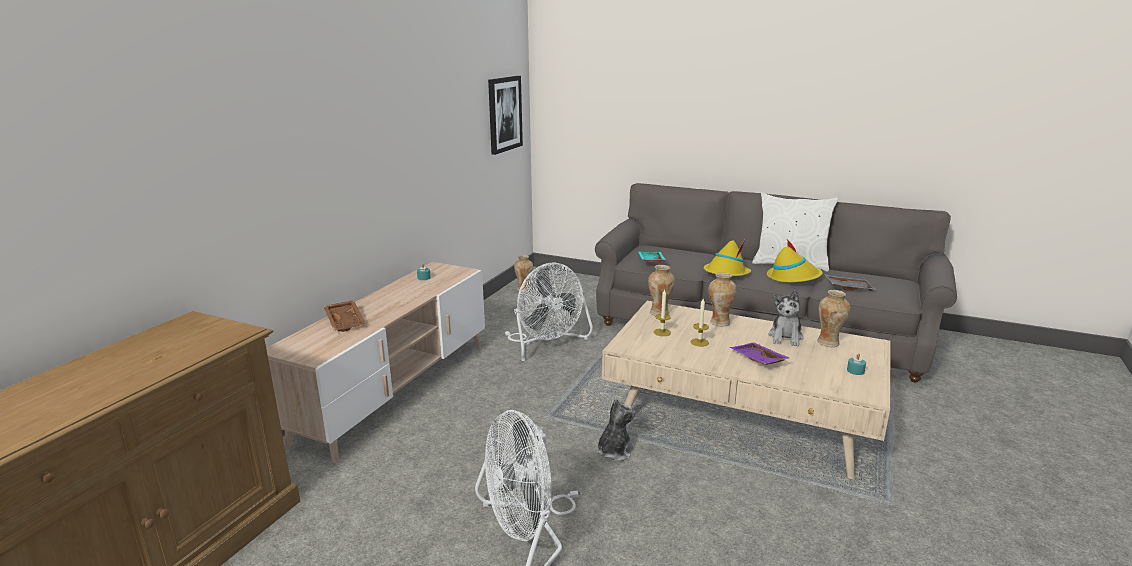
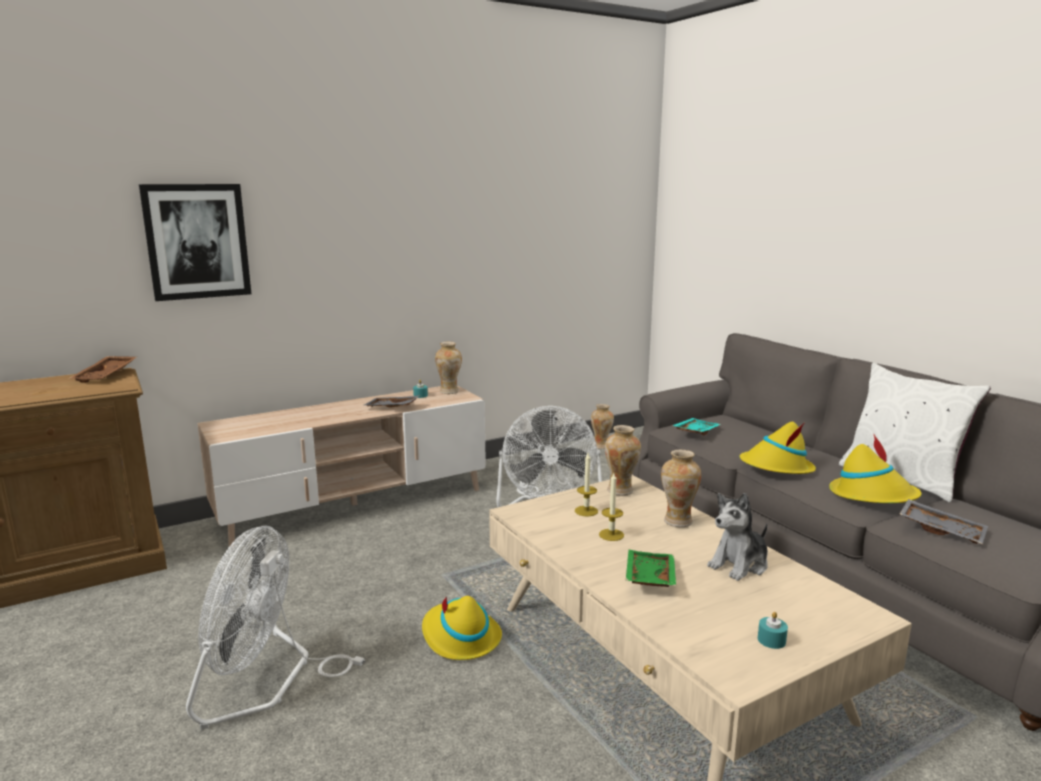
camera: 35 degrees right, 5 degrees down
(346, 321) = (295, 416): brown tray -> brown tray (107, 376)
(420, 294) = (391, 408): none -> grey tray
(504, 114) = (603, 236): picture -> picture (197, 241)
(614, 451) = (460, 637): plush toy -> yellow hat
(757, 360) = (648, 577): purple tray -> green tray
(829, 343) = (794, 592): vase -> vase (449, 391)

